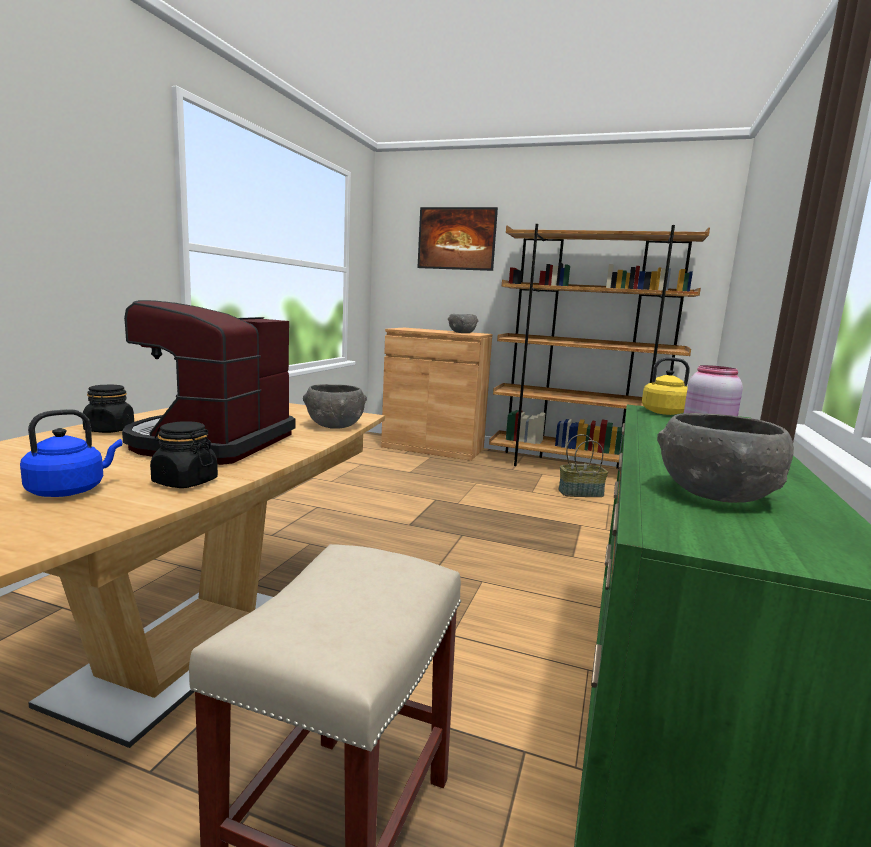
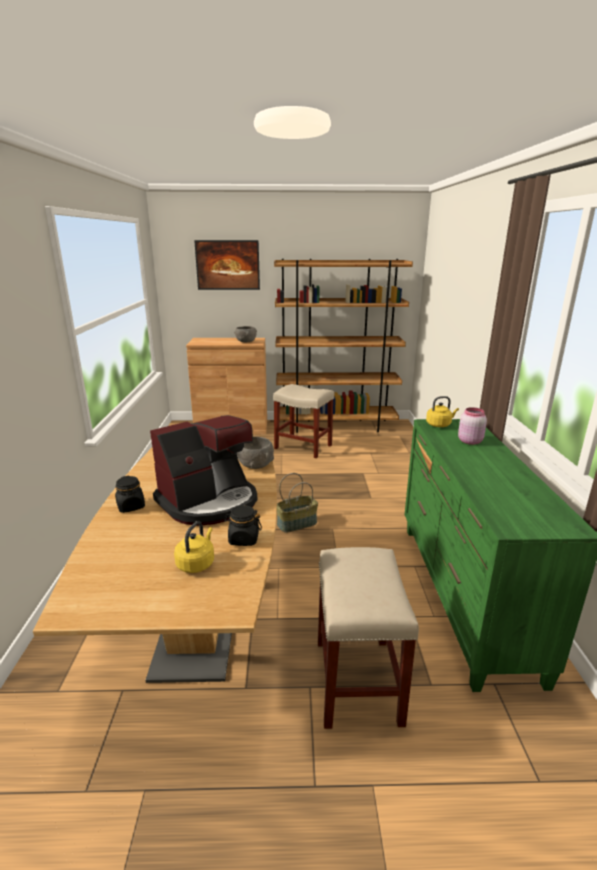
camera: 20 degrees left, 10 degrees up
(70, 490) = (196, 563): blue kettle -> yellow kettle
(211, 443) = (209, 502): coffee machine -> coffee machine turned 120 degrees counterclockwise
(513, 481) = (304, 447): none -> beige stool
(581, 493) = (350, 447): basket -> basket (297, 523)
(715, 495) = (507, 497): grey bowl -> none

